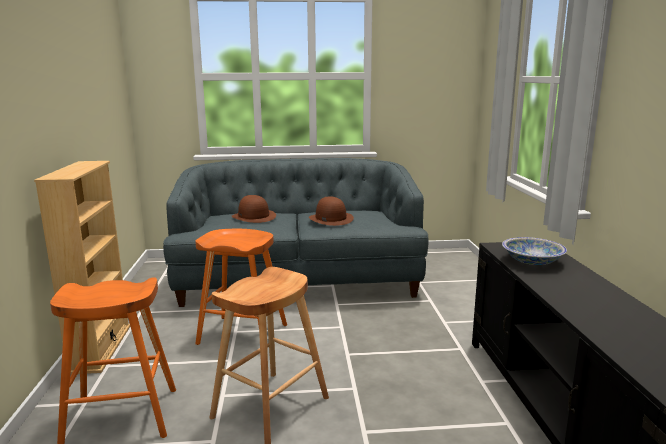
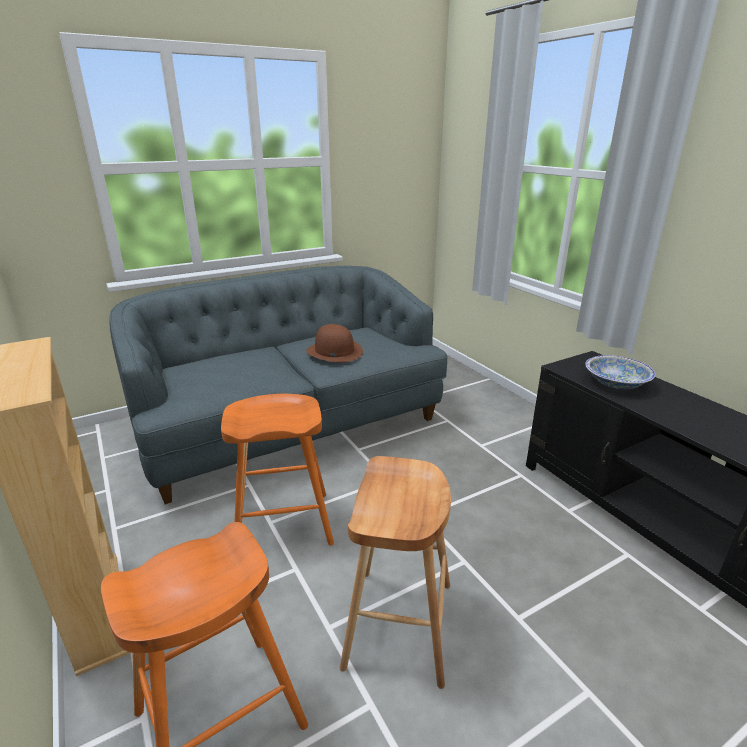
camera: 25 degrees left, 10 degrees up
(254, 216) = (234, 363): brown hat -> none

